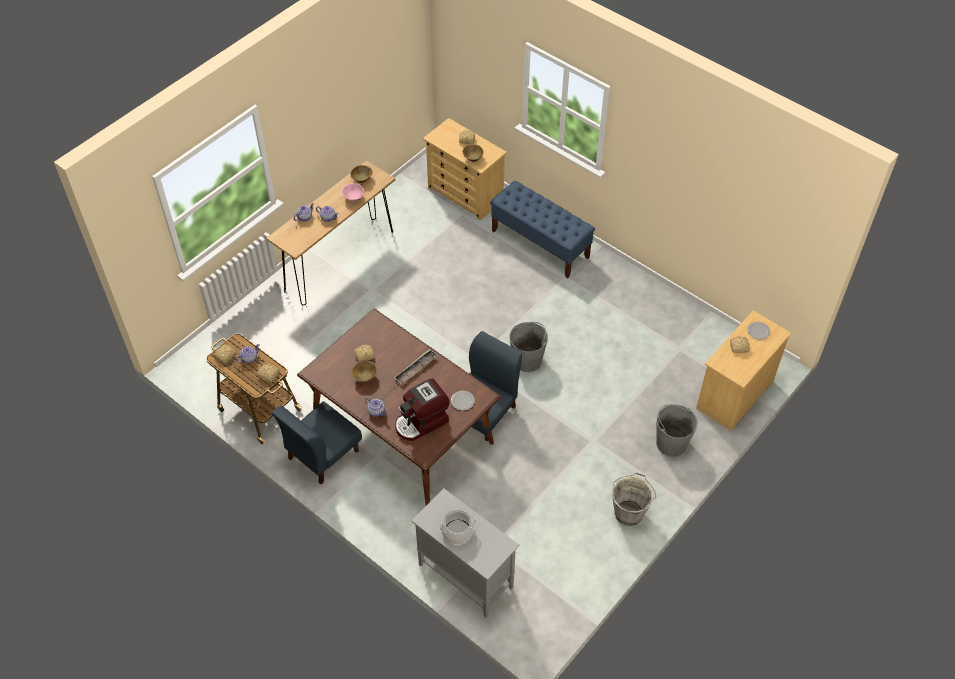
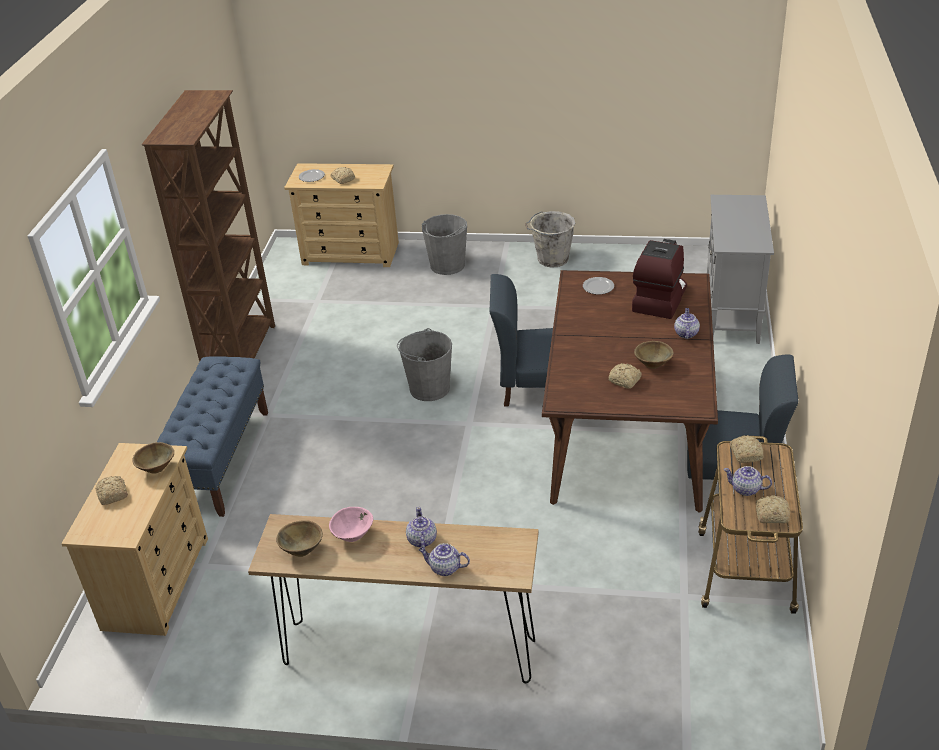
camera: 120 degrees left, 15 degrees down
(415, 369) = (595, 335): tray -> none
(421, 422) = (659, 299): coffee machine -> coffee machine turned 90 degrees counterclockwise
(457, 532) = (746, 225): cooking pot -> none
(642, 288) = (242, 354): none -> brown bookcase

